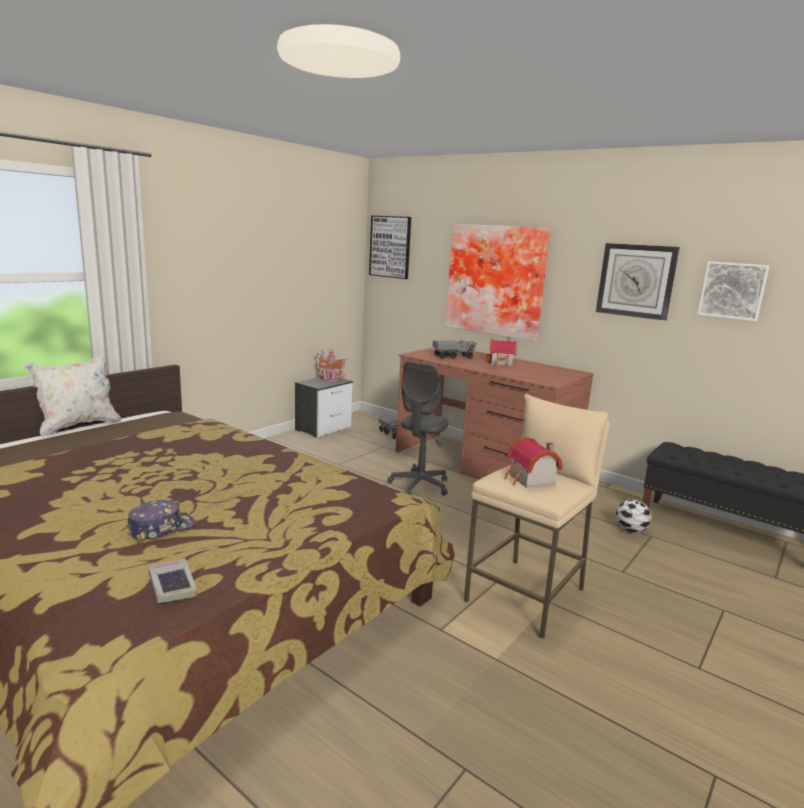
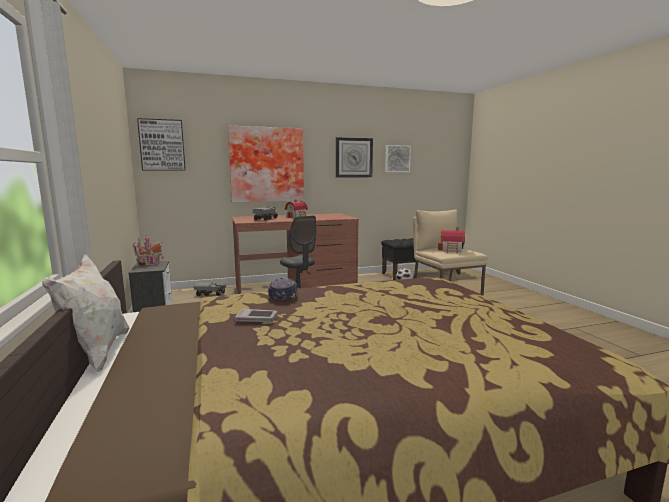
camera: 55 degrees left, 5 degrees down
(161, 528) = (444, 332): cap -> cap (283, 295)
(172, 585) = (537, 337): book -> book (256, 319)

